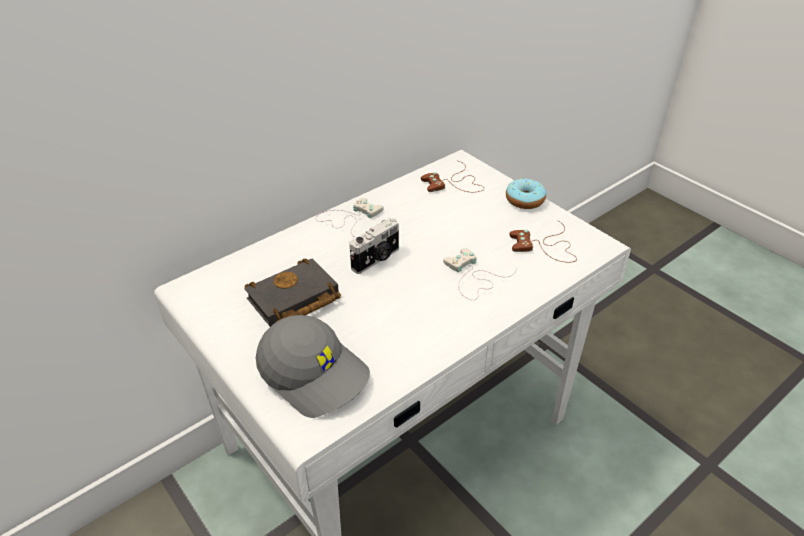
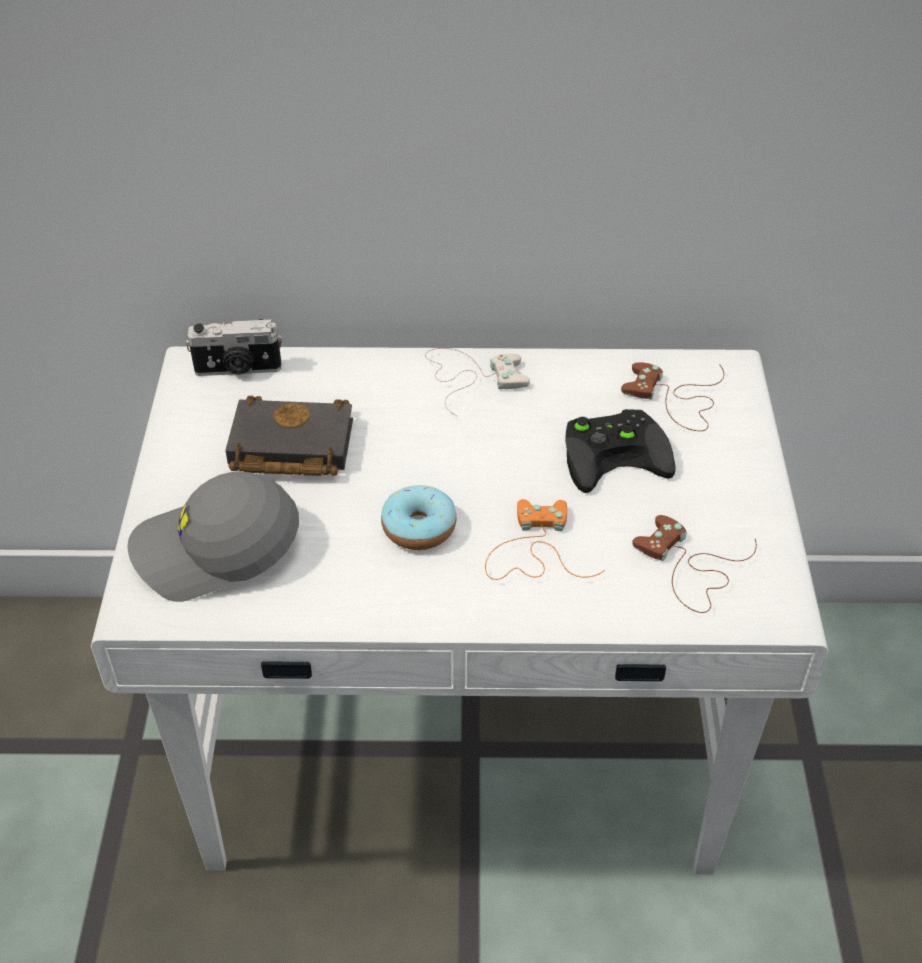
camera: 40 degrees right, 5 degrees up
(315, 373) = (216, 550): grey cap -> grey cap turned 90 degrees clockwise
(377, 259) = (441, 452): camera -> camera (238, 369)
(457, 218) = (617, 453): none -> black game controller
(473, 277) = (534, 549): white game controller -> orange game controller
(524, 200) = (750, 481): donut -> donut (419, 527)

